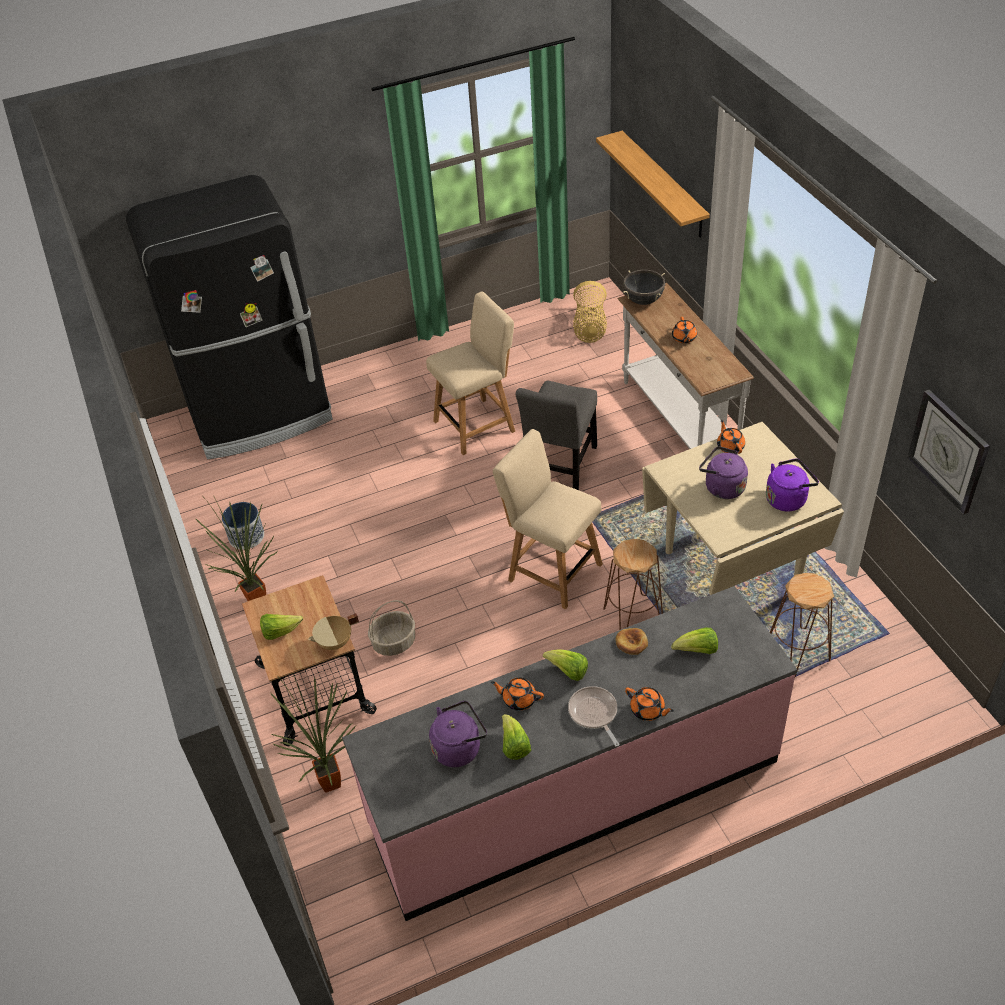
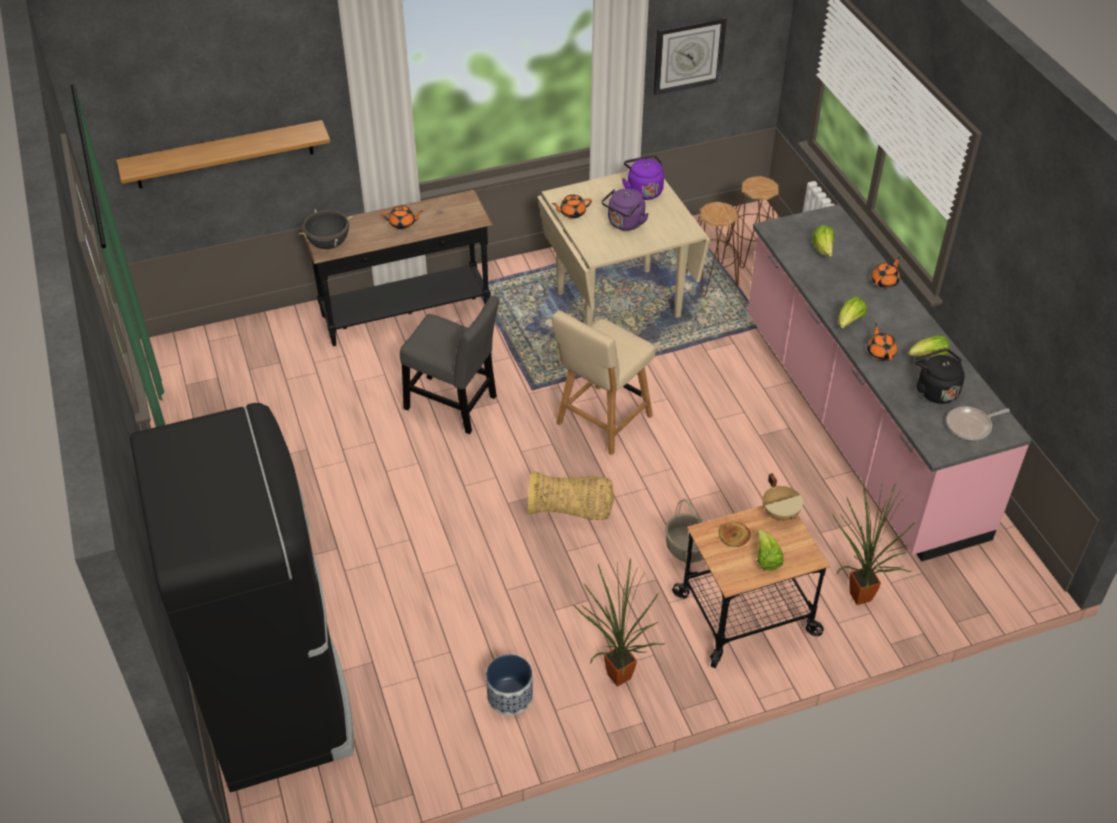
camera: 90 degrees left, 0 degrees up
(459, 747) = (934, 390): purple kettle -> black kettle
(477, 424) = (365, 470): beige chair -> none
(518, 699) = (880, 352): orange teapot -> orange teapot turned 150 degrees clockwise
(589, 326) = (222, 364): basket -> basket (571, 510)
(594, 713) = (891, 310): frying pan -> frying pan (971, 426)
(631, 643) = (816, 284): bread -> bread (734, 536)
(632, 617) = (666, 371): brown stool -> brown stool (751, 253)
(677, 420) = (406, 314): white console table -> black console table

